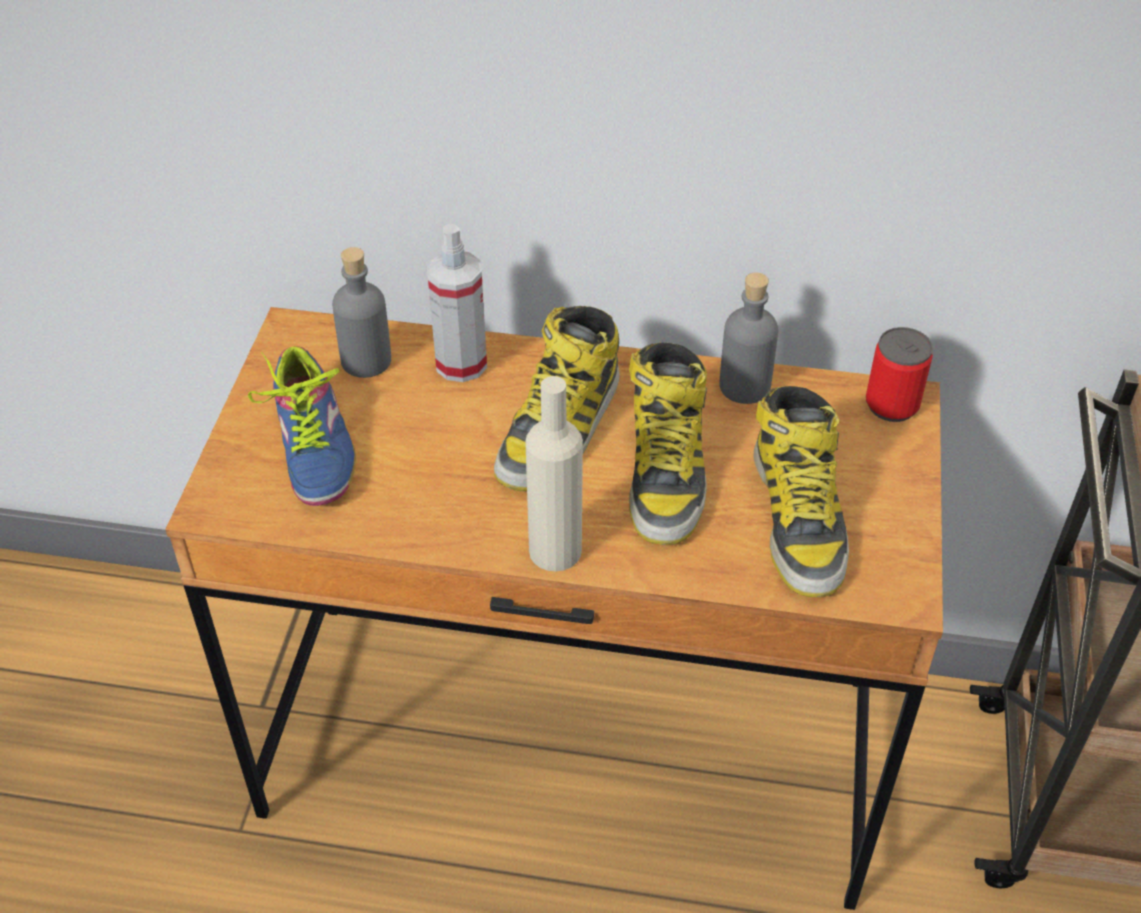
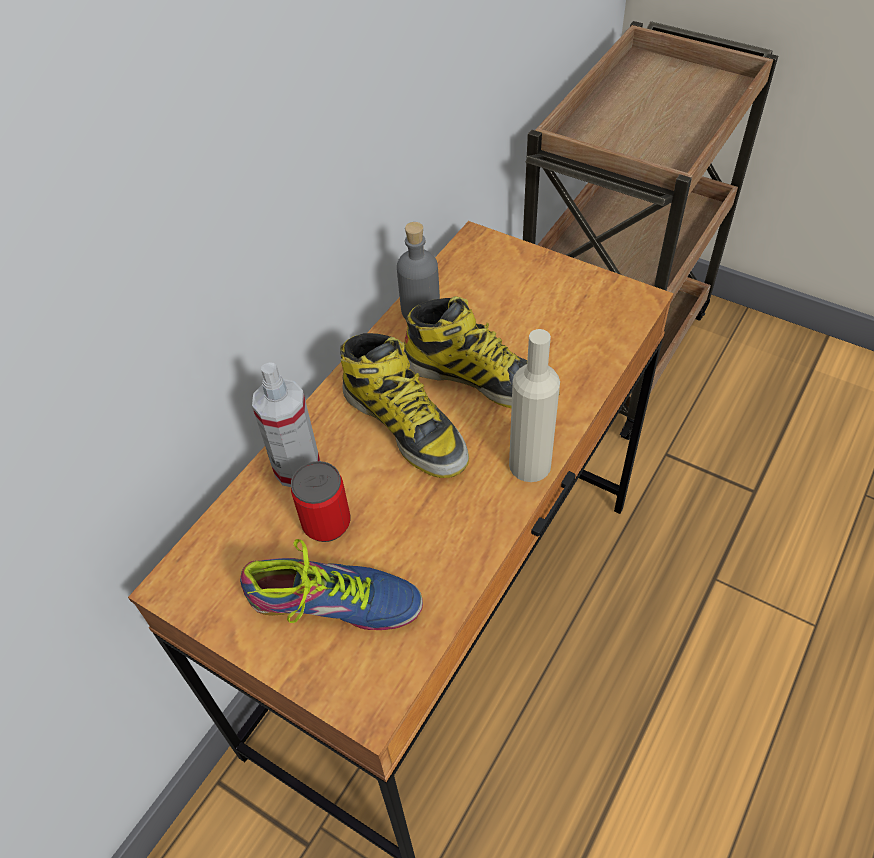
camera: 65 degrees left, 5 degrees up
(366, 360) = (252, 535): grey bottle -> none
(798, 517) = (555, 324): boot -> none
(892, 405) = (477, 247): can -> can (326, 523)

